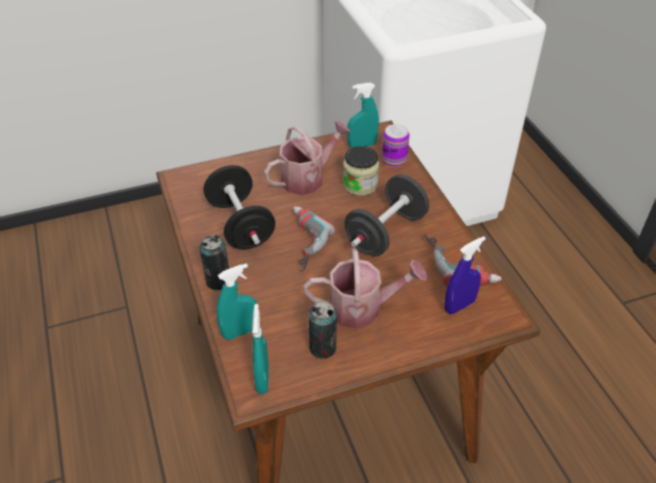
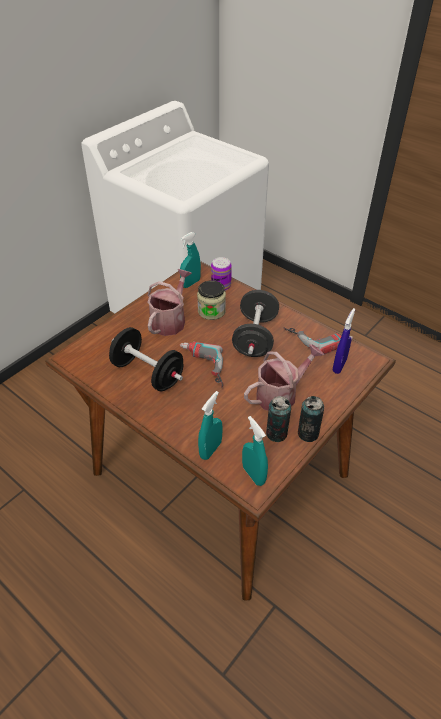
camera: 30 degrees left, 0 degrees up
(218, 281) = (164, 421): can -> can (308, 433)

